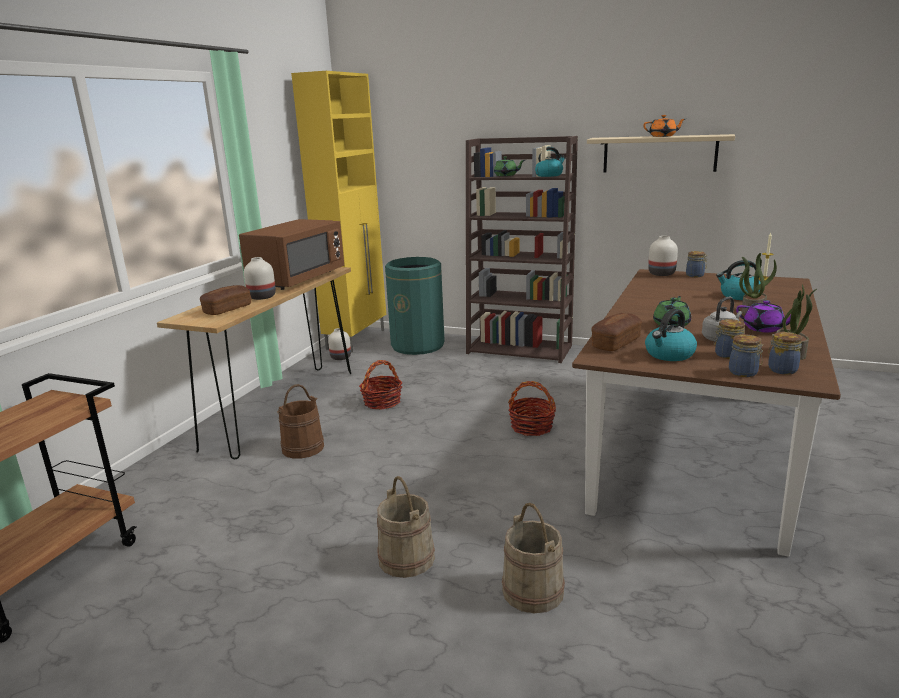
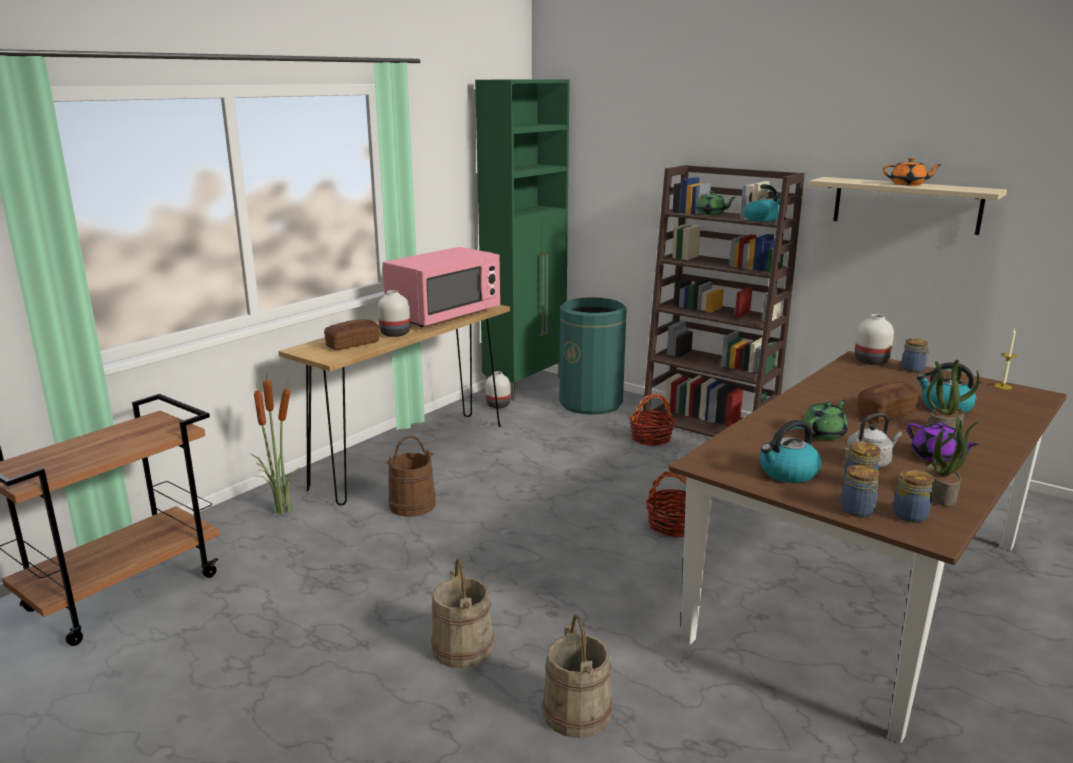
camera: 15 degrees right, 0 degrees up
(179, 474) = (281, 511): none -> potted plant
(297, 279) = (444, 315): brown microwave -> pink microwave
(357, 339) = (526, 385): yellow cabinet -> green cabinet
(382, 402) = (518, 466): basket -> basket (651, 438)
(616, 343) = (737, 448): bread -> bread (885, 413)

